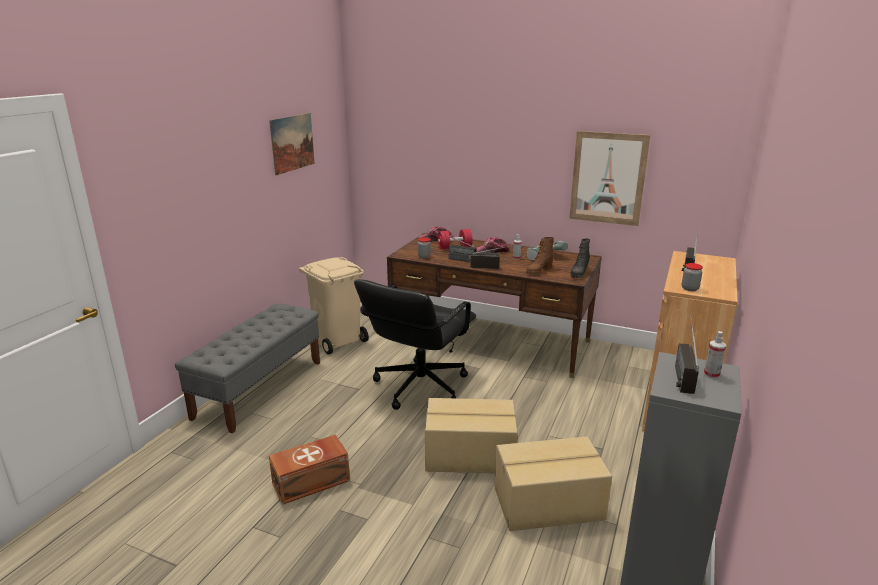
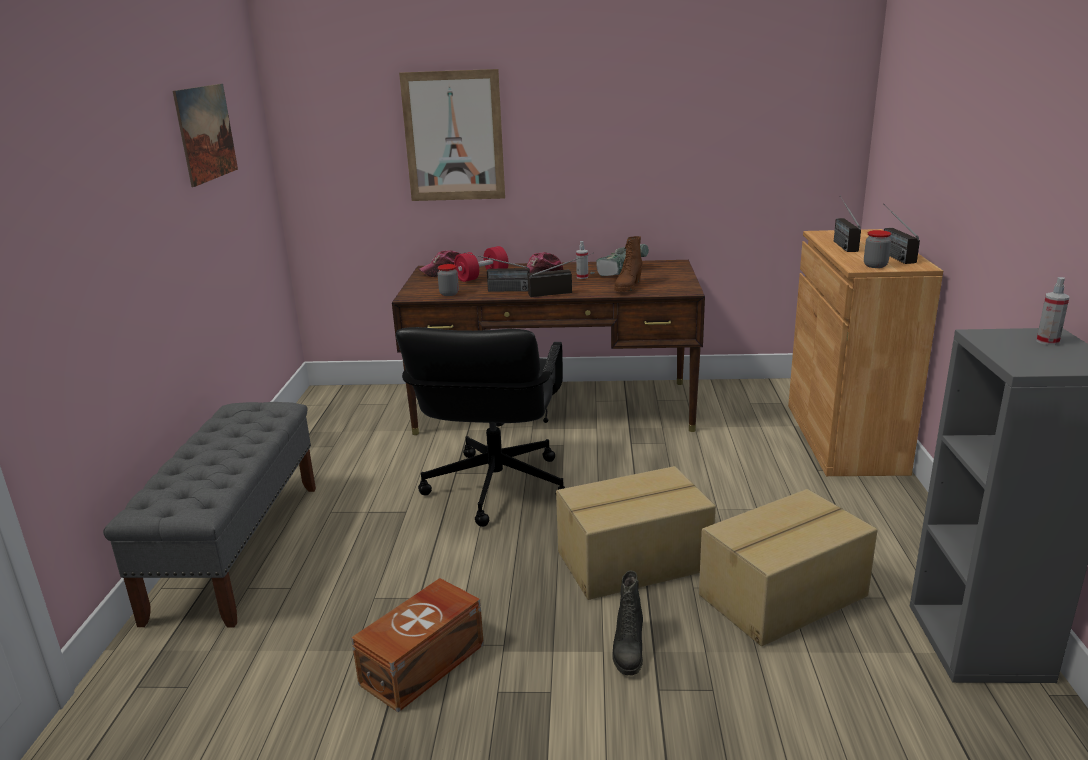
camera: 20 degrees left, 0 degrees up
(338, 341) = (324, 451): beige trash can -> none
(579, 274) = (683, 282): black boot -> black boot (627, 650)
(608, 178) = (688, 147): picture -> picture (453, 136)
(681, 372) = (1011, 345): radio -> radio (890, 254)

